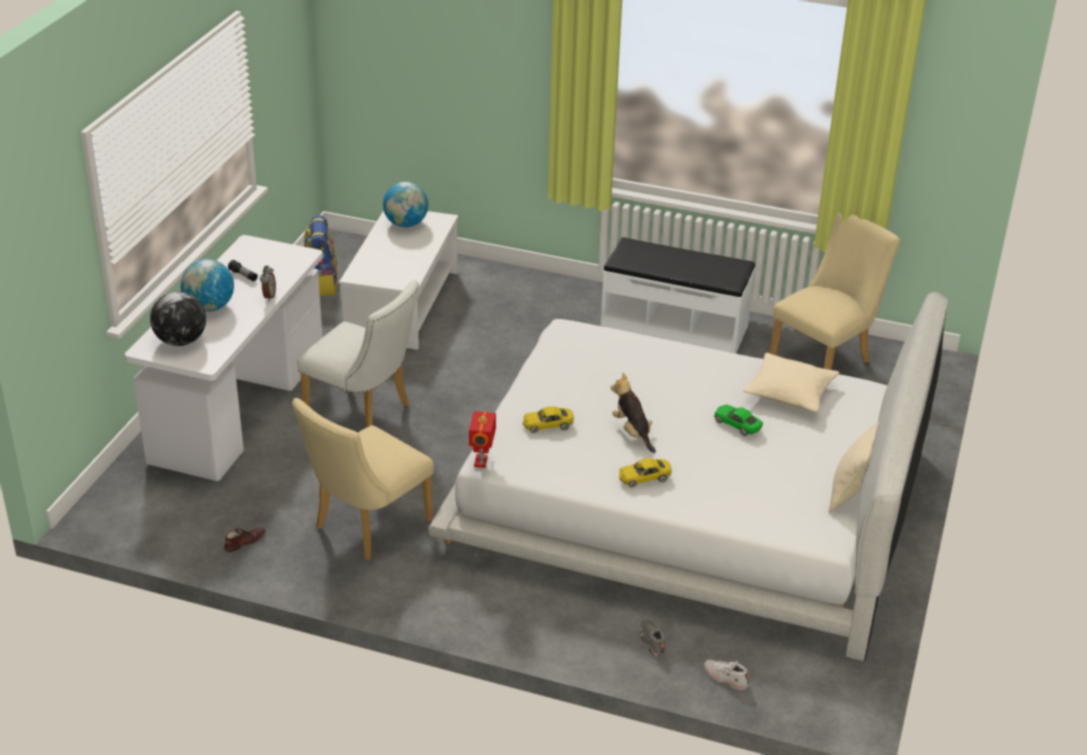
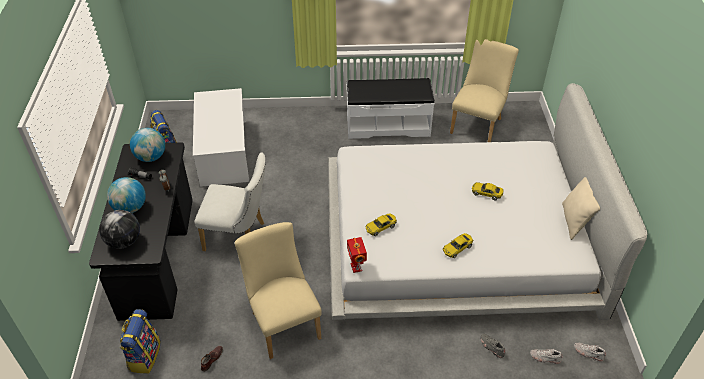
camera: 20 degrees left, 10 degrees up
(159, 513) = (144, 356): none -> backpack
(239, 406) = (157, 256): white desk -> black desk
(366, 527) = (283, 322): beige chair -> beige chair turned 135 degrees clockwise
(406, 224) = (213, 102): globe -> globe (151, 157)
(632, 432) = (432, 217): plush toy -> none
(737, 424) = (486, 193): green toy car -> yellow toy car
(789, 393) = (501, 162): beige pillow -> none
(799, 692) = (588, 353): none -> white shoe

